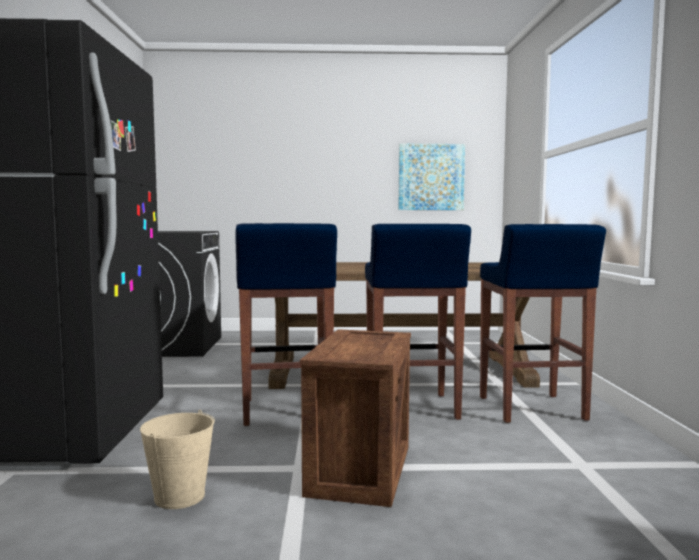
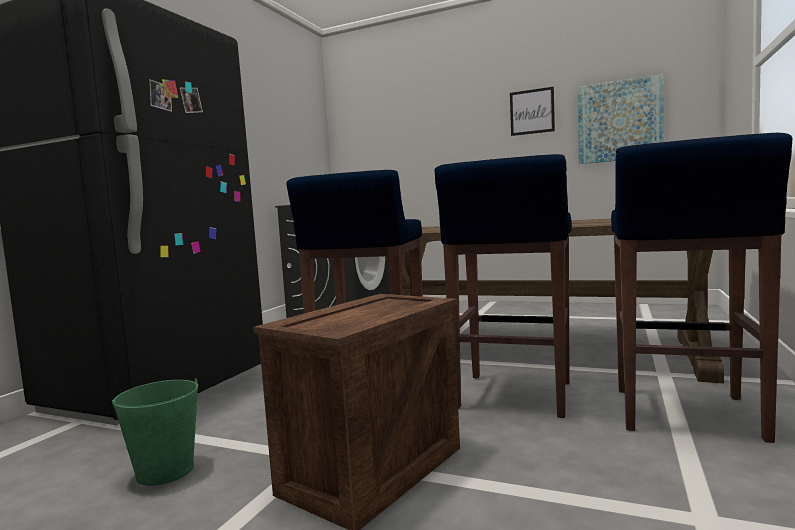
camera: 25 degrees right, 0 degrees up
(179, 496) = (165, 471): beige bucket -> green bucket
(360, 159) = (532, 111): none -> picture

